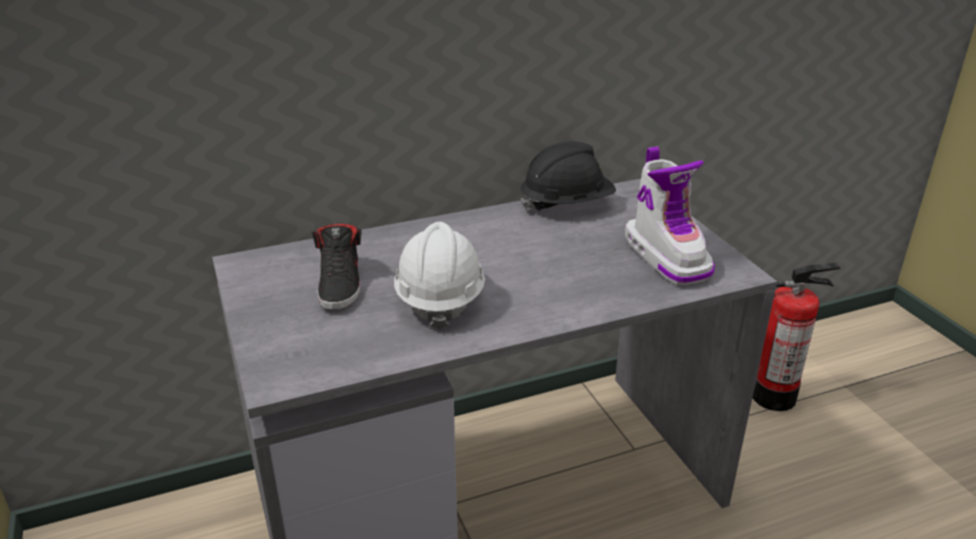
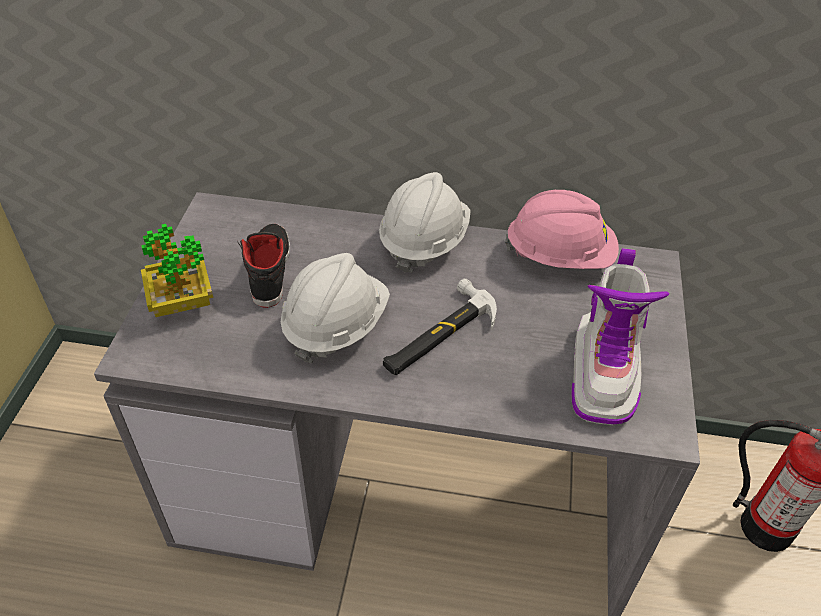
camera: 30 degrees right, 15 degrees up
(282, 331) = (181, 302): none -> potted plant
(341, 284) = (269, 269): black shoe -> black shoe turned 150 degrees clockwise
(455, 227) = (423, 241): none -> white hard hat
(528, 276) = (438, 335): none -> hammer
(566, 204) = (559, 256): black hard hat -> pink hard hat

